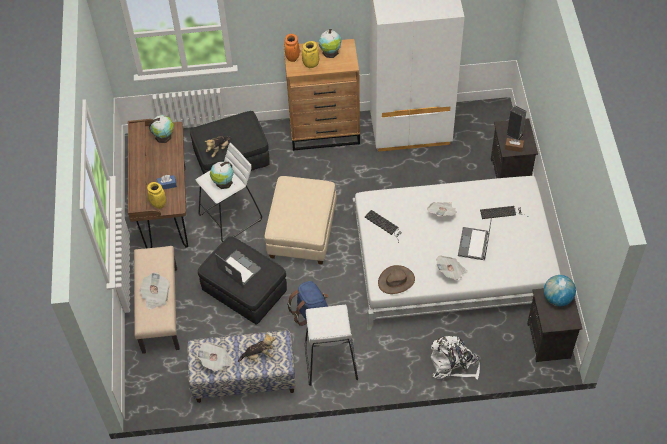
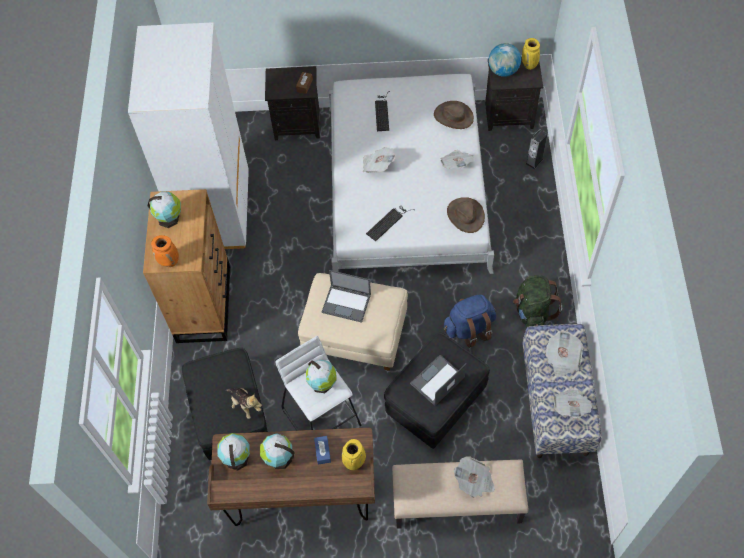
camera: 85 degrees left, 5 degrees up
(163, 160) = (279, 458): none -> globe
(259, 355) = (562, 359): plush toy -> newspaper
(310, 65) = (186, 241): yellow vase -> yellow vase (529, 65)
(330, 361) = (532, 312): white stool -> green backpack
(453, 363) = (534, 197): white backpack -> none
(473, 244) = (422, 140): laptop -> laptop (347, 303)
(504, 267) = (453, 116): none -> brown hat
(514, 134) = (286, 83): speaker -> speaker (534, 161)

